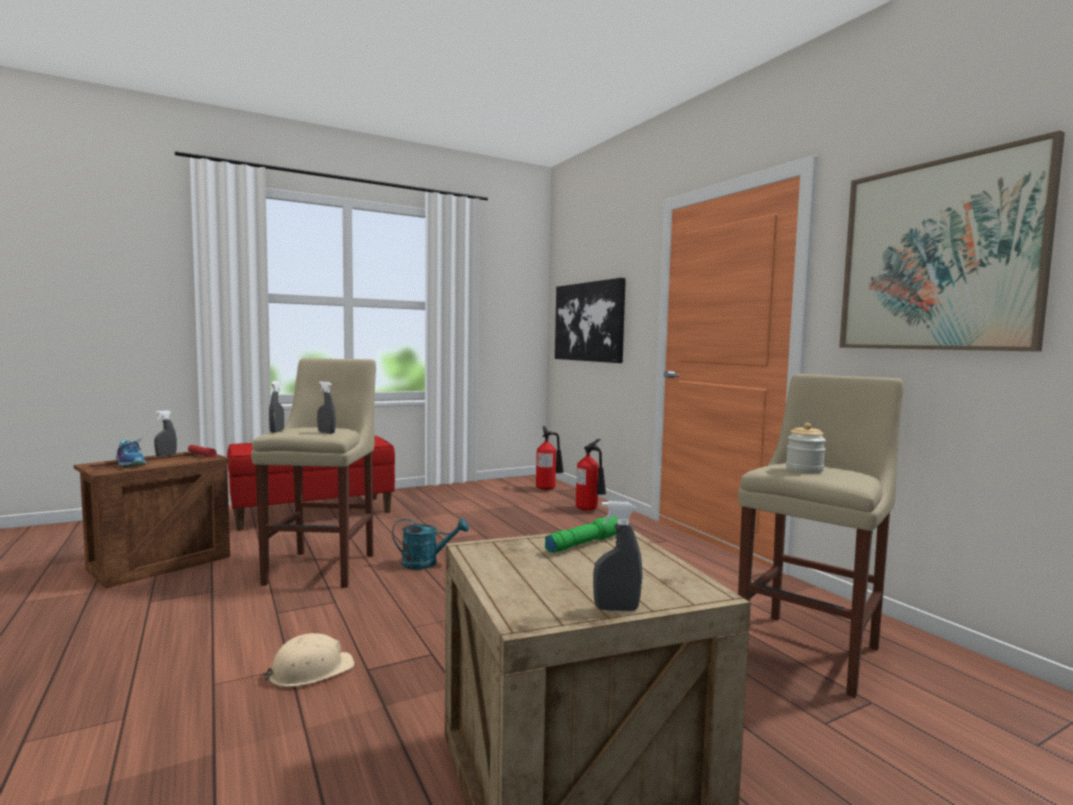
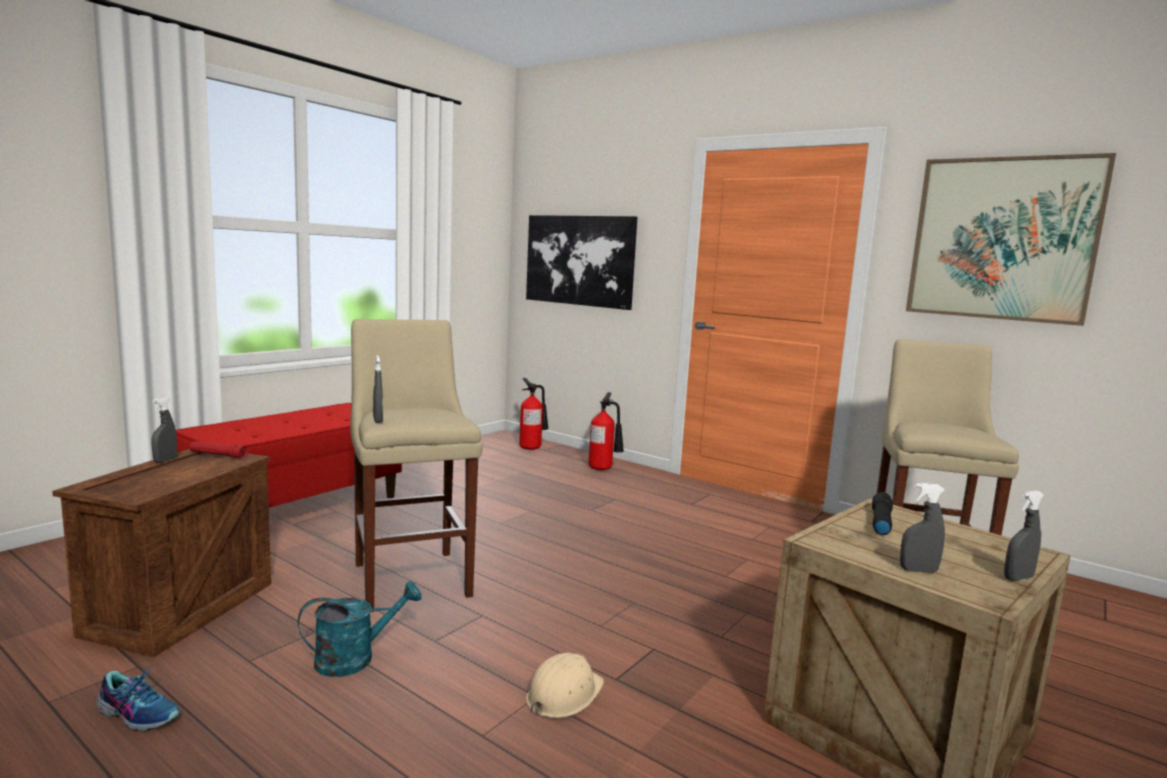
camera: 25 degrees left, 5 degrees up
(131, 463) = (143, 478): shoe -> shoe (139, 713)
(326, 432) = (445, 418): grey spray bottle -> grey spray bottle (918, 570)
(426, 563) = (520, 553): turquoise watering can -> turquoise watering can (355, 658)
(583, 543) = (880, 521): green flashlight -> black flashlight
(804, 469) = (943, 429): jar -> none

